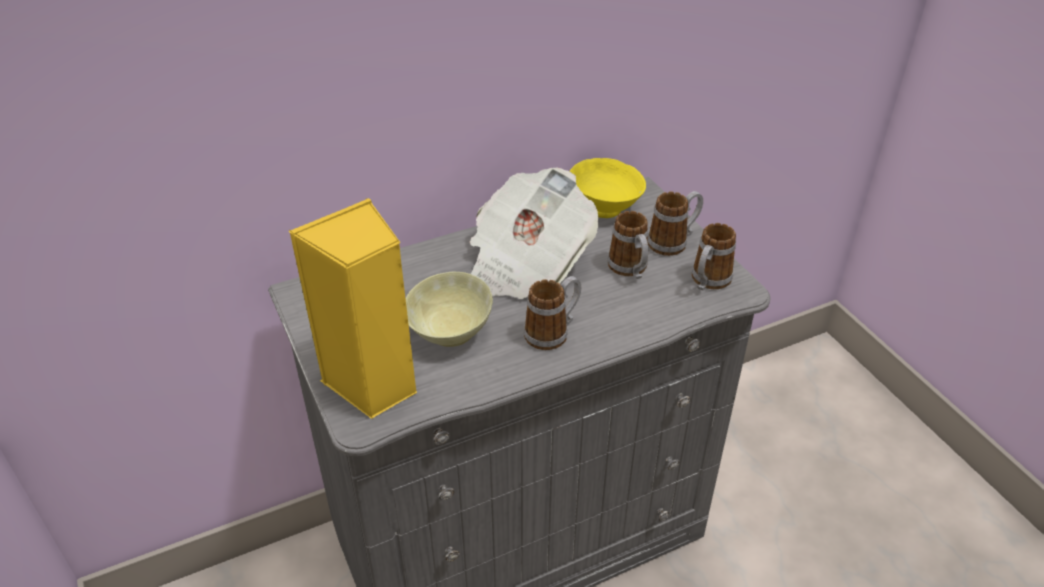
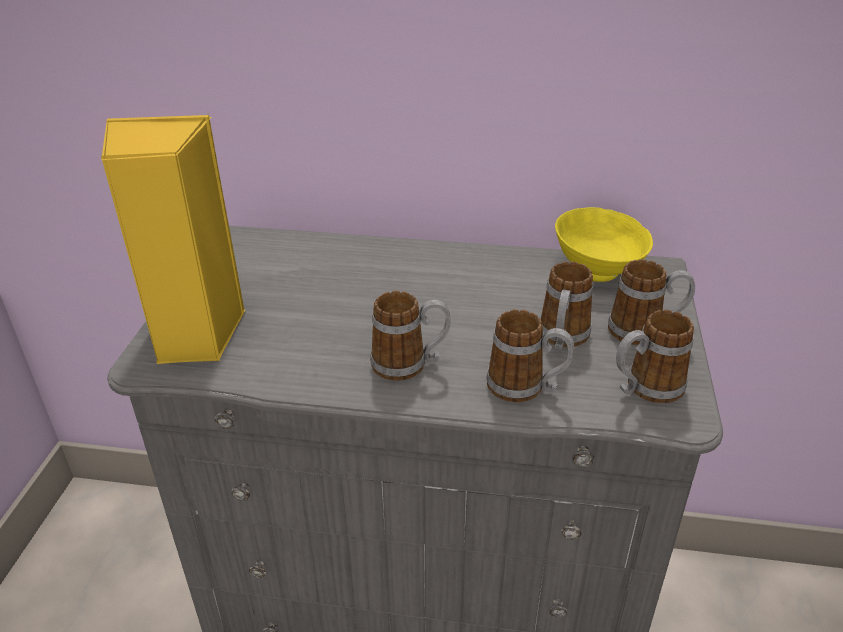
camera: 35 degrees right, 5 degrees down
(449, 333) = (310, 322): beige bowl -> none
(526, 264) = (454, 291): newspaper -> none
(641, 314) = (526, 388): none -> mug

